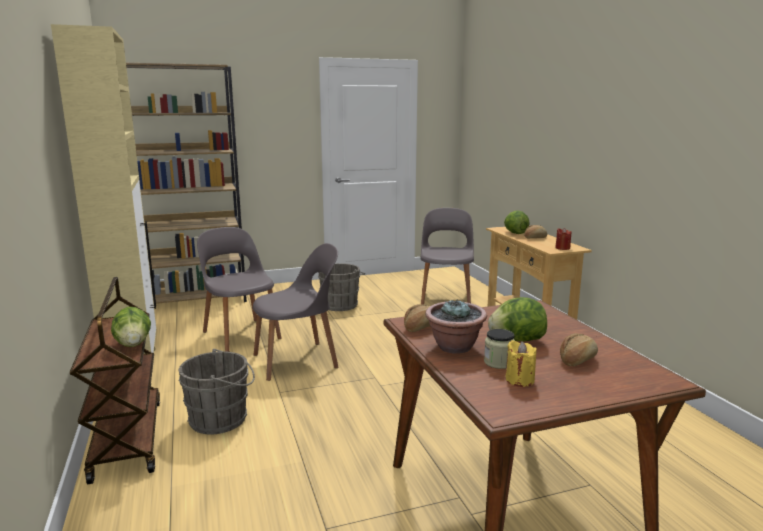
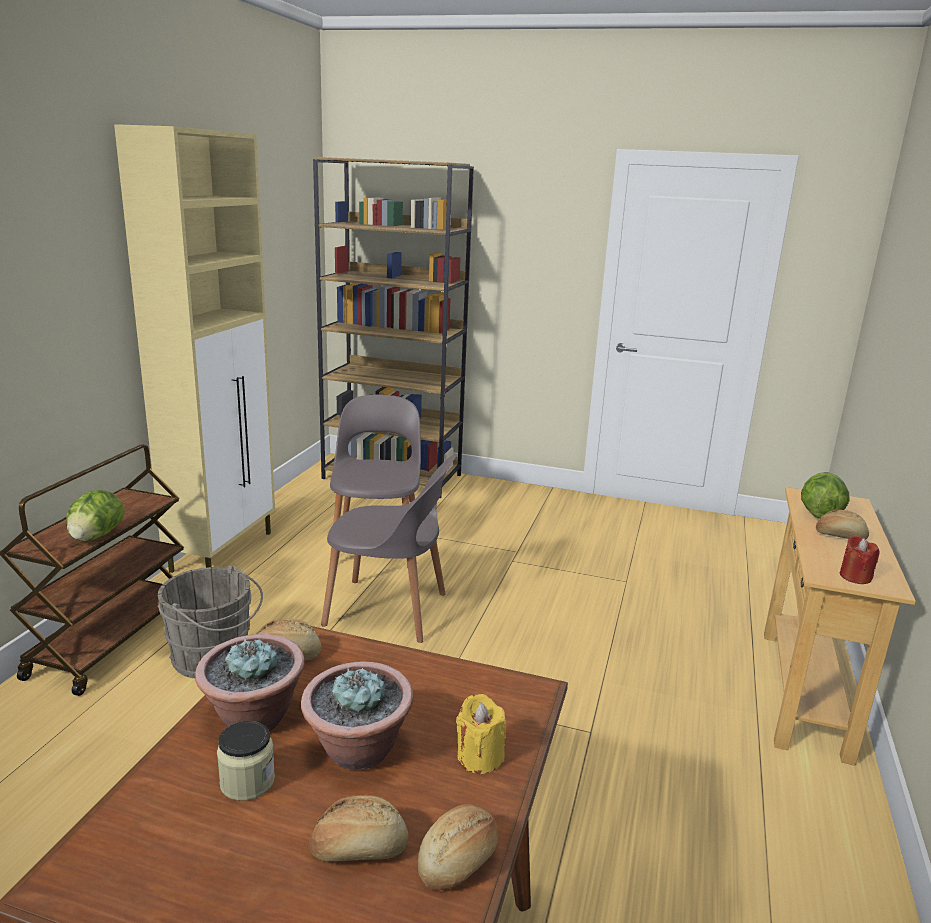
camera: 35 degrees right, 5 degrees up
(341, 304) = (550, 541): grey bucket -> none
(445, 299) = (721, 584): grey chair -> none
(517, 340) = (358, 750): lettuce -> potted plant
(519, 380) = (205, 834): yellow candle -> yellow candle (479, 757)
(611, 350) = (460, 861): none -> bread

